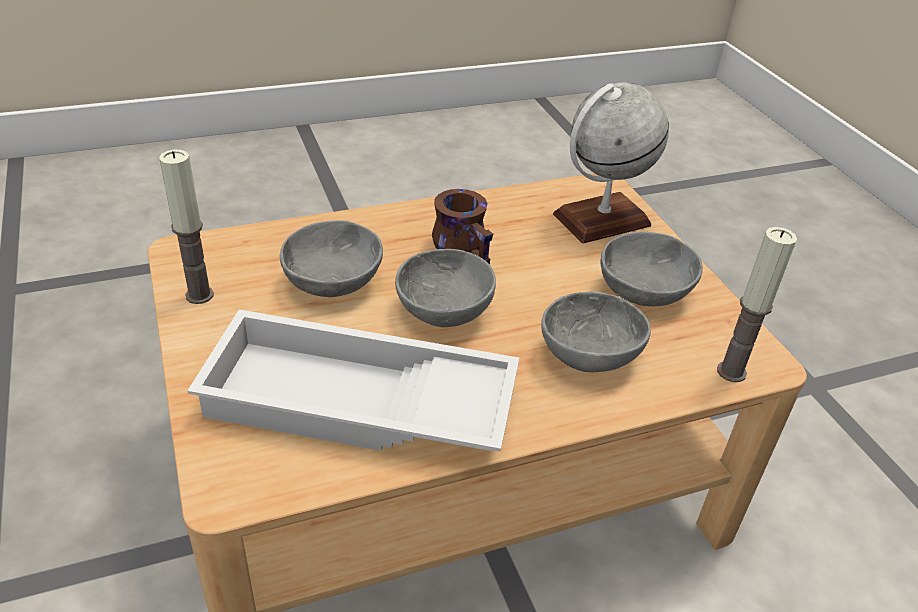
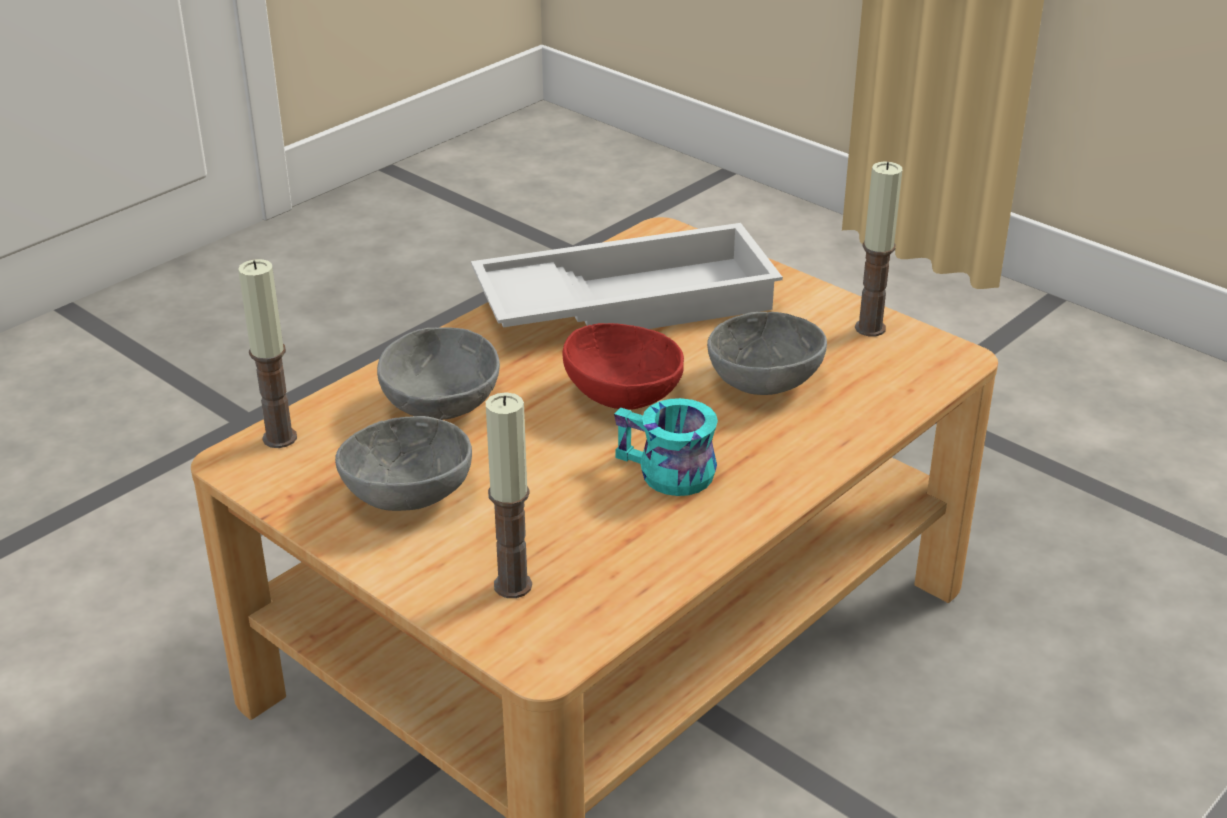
camera: 155 degrees right, 5 degrees down
(442, 311) = (623, 393): grey bowl -> red bowl
(466, 246) = (664, 474): brown mug -> turquoise mug
(601, 220) = (512, 585): globe -> candle

